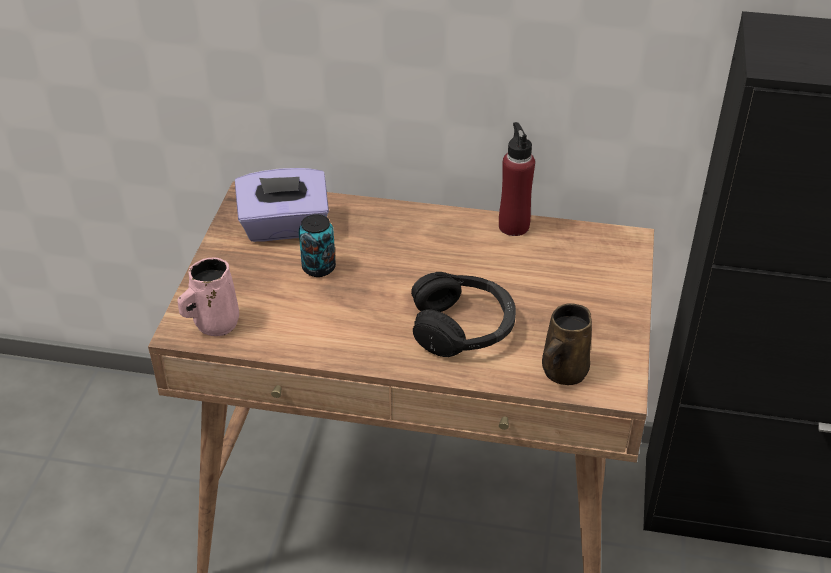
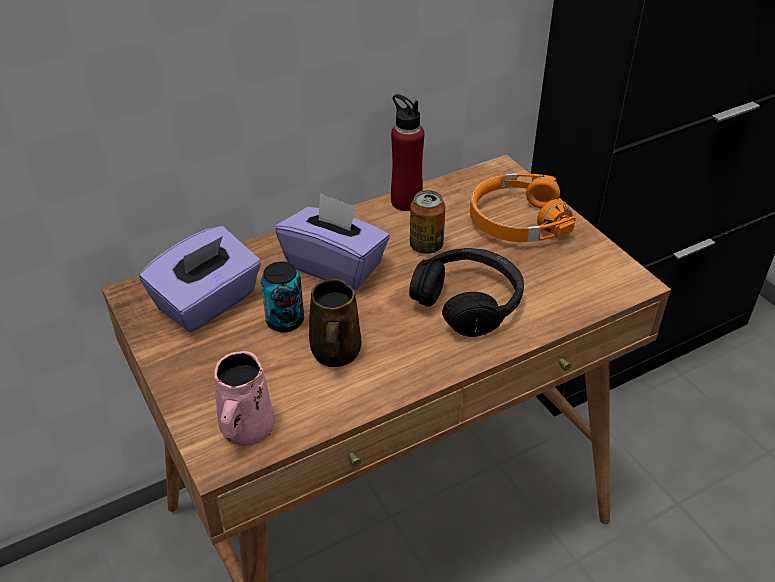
camera: 40 degrees left, 0 degrees up
(399, 247) = (335, 266): none -> purple tissue box
(485, 268) = (426, 246): none -> can
(562, 372) = (581, 293): brown mug -> brown mug (335, 354)
(586, 287) = (516, 220): none -> orange headphones

